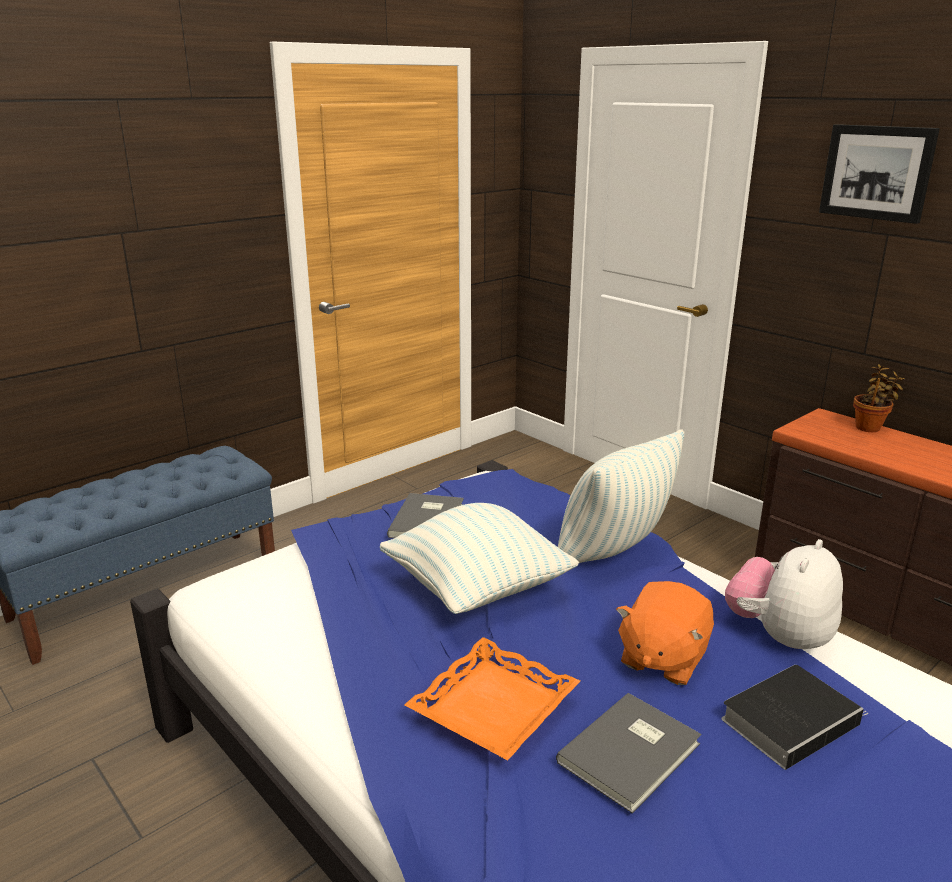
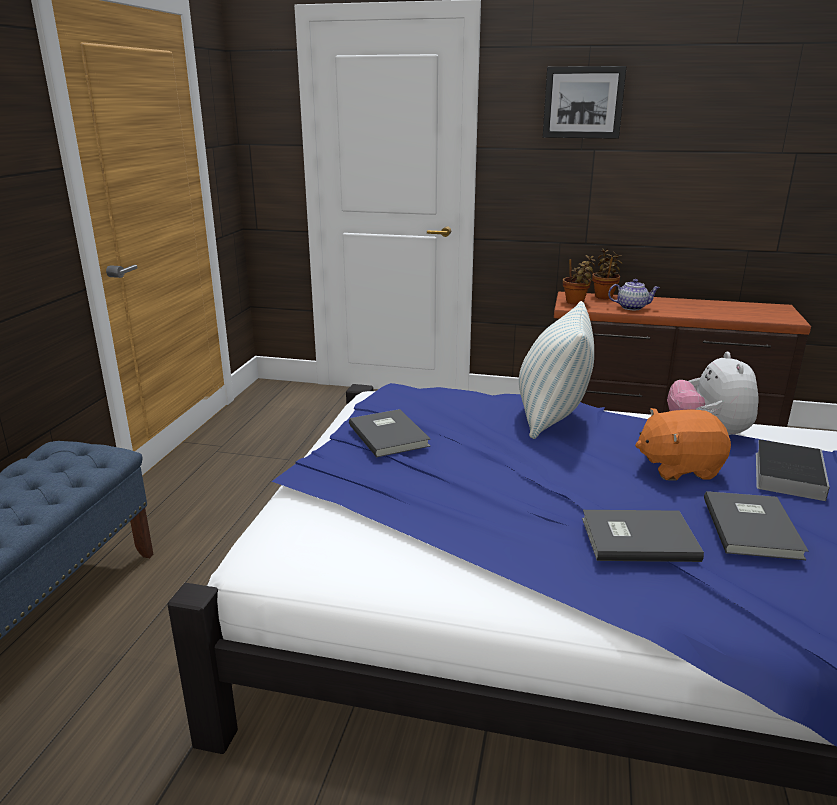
camera: 35 degrees left, 0 degrees up
(477, 589) = (499, 470): pillow -> none
(493, 705) = (636, 537): orange tray -> grey book
(662, 658) = (678, 467): orange plush toy -> orange plush toy turned 90 degrees clockwise
(816, 427) = (576, 302): none -> potted plant
(883, 451) = (632, 307): none -> teapot

